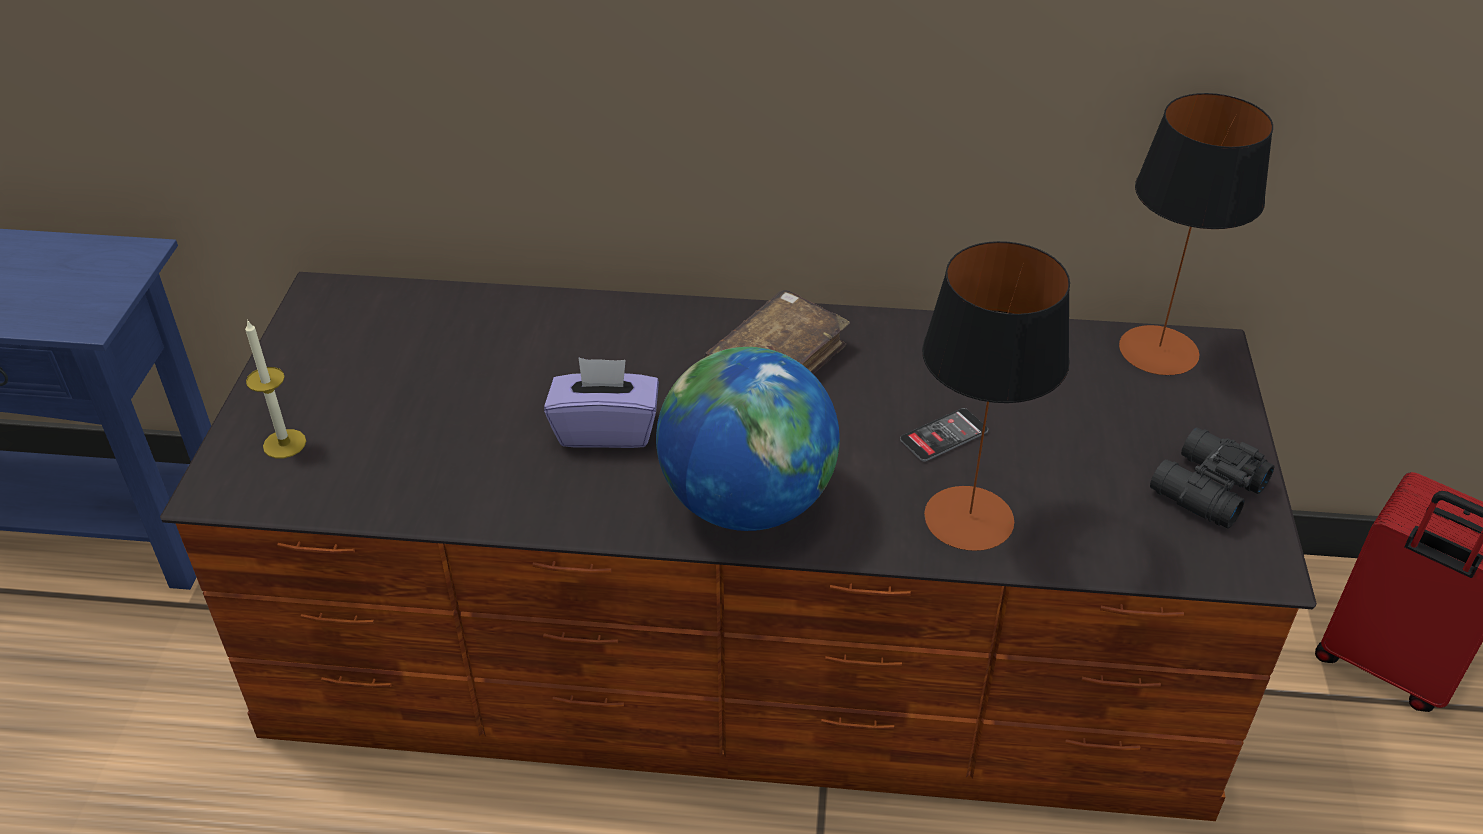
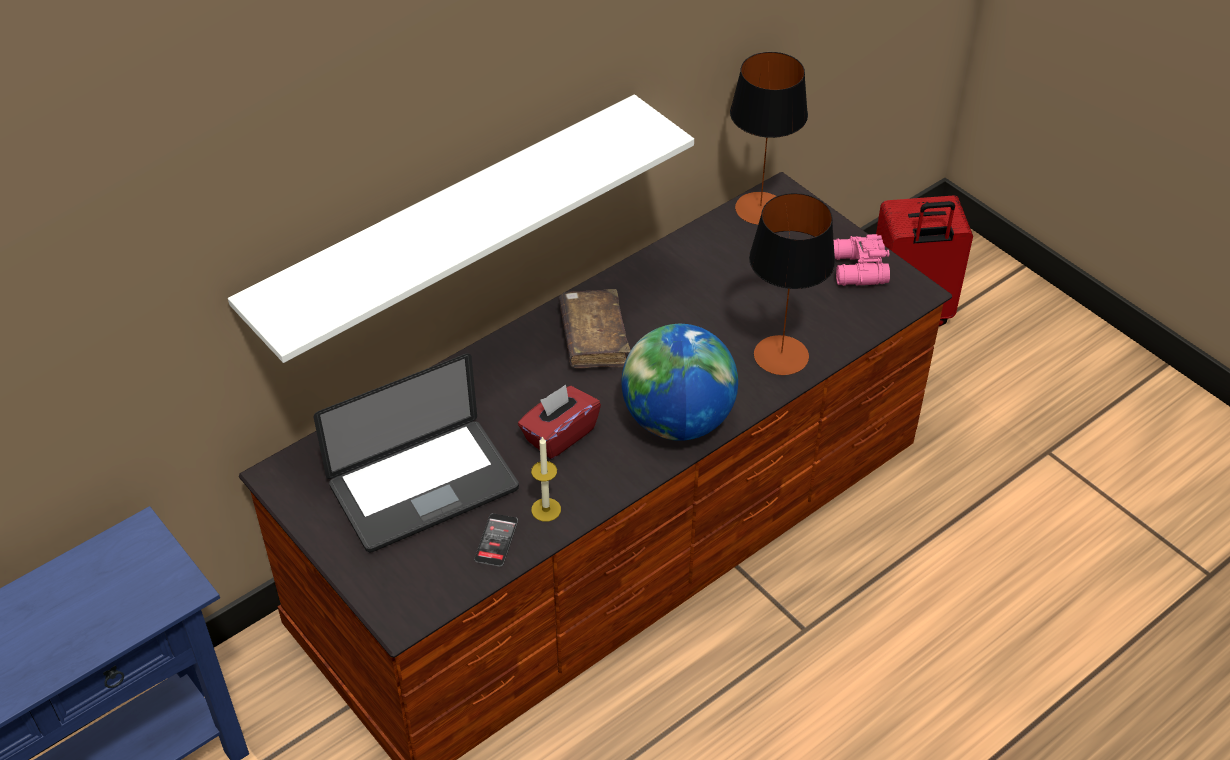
camera: 45 degrees left, 5 degrees up
(284, 444) = (400, 568): candle -> candle (546, 509)
(414, 387) = (424, 487): none -> laptop
(606, 430) = (559, 435): purple tissue box -> red tissue box
(635, 97) = (448, 224): none -> white shelf
(944, 436) = (721, 321): phone -> phone (496, 540)
(1204, 489) = (857, 270): black binoculars -> pink binoculars

